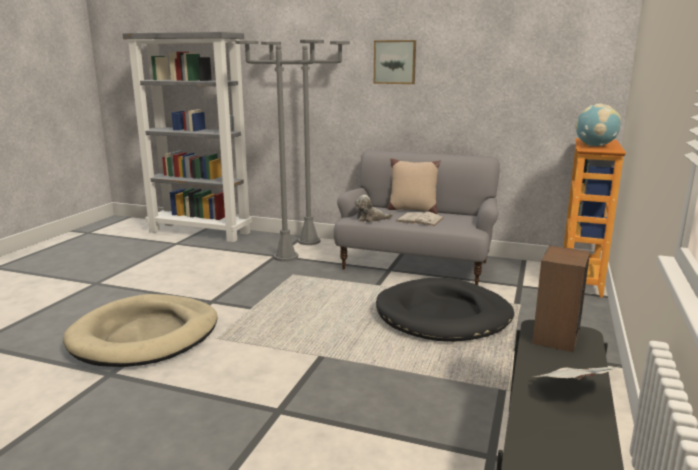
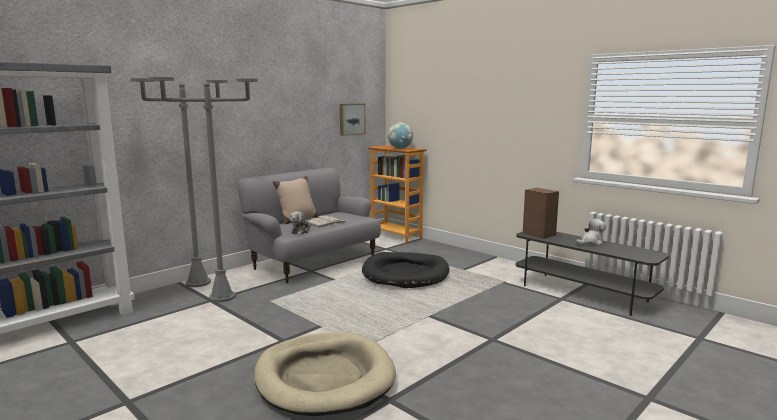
camera: 65 degrees left, 5 degrees down
(395, 62) = (253, 99): picture -> picture (351, 119)
(573, 391) = (590, 242): newspaper -> plush toy

